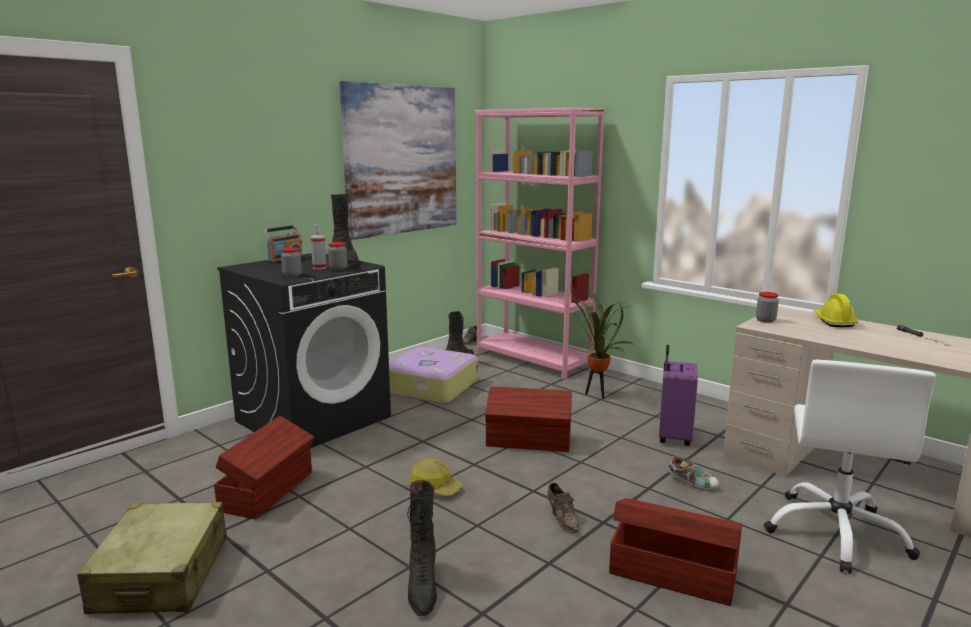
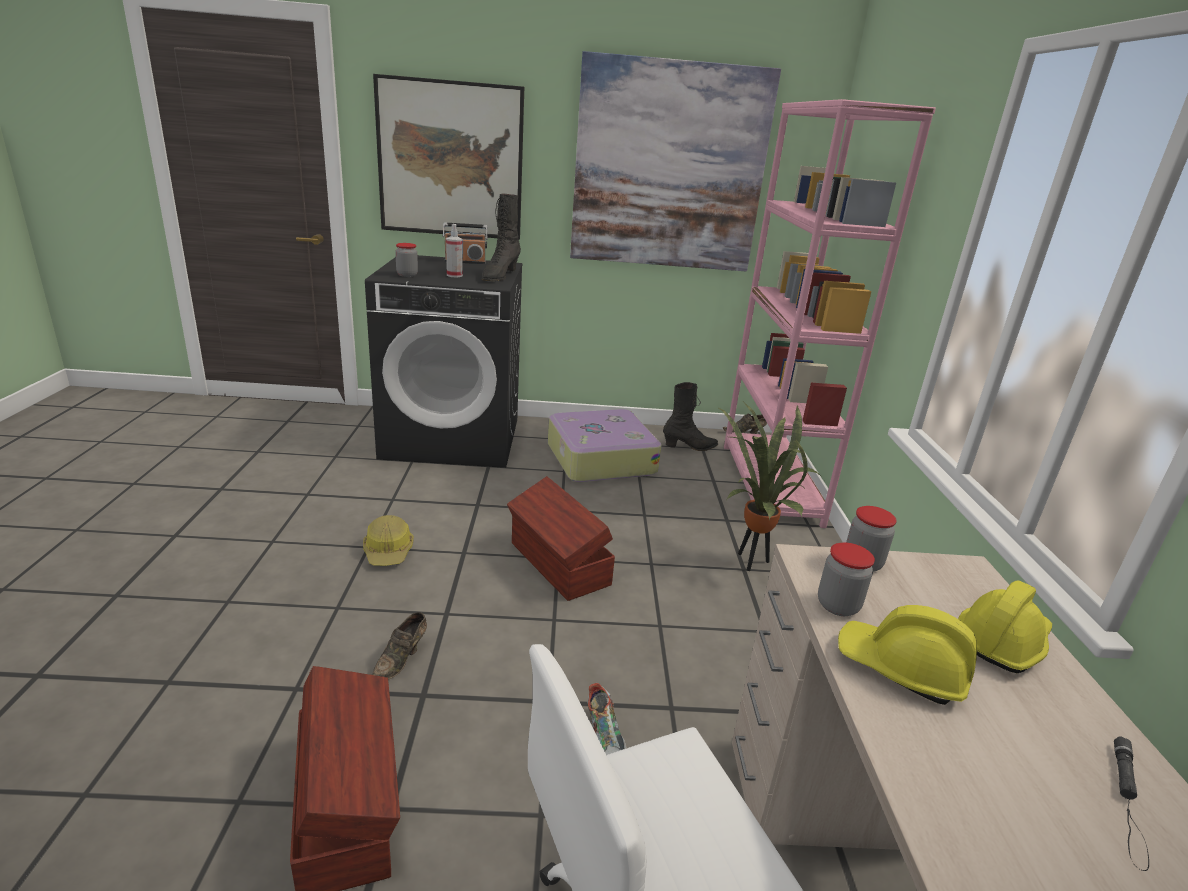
camera: 45 degrees right, 10 degrees up
(162, 575) = (141, 497): beige suitcase -> none
(250, 175) = (451, 160): none -> picture
(269, 491) = (303, 478): brown storage box -> none
(338, 269) = (462, 280): jar -> jar (838, 606)
(422, 588) = (193, 625): black boot -> none
(673, 437) = (723, 671): purple suitcase -> none
(840, 337) = (901, 669): none -> yellow hard hat

